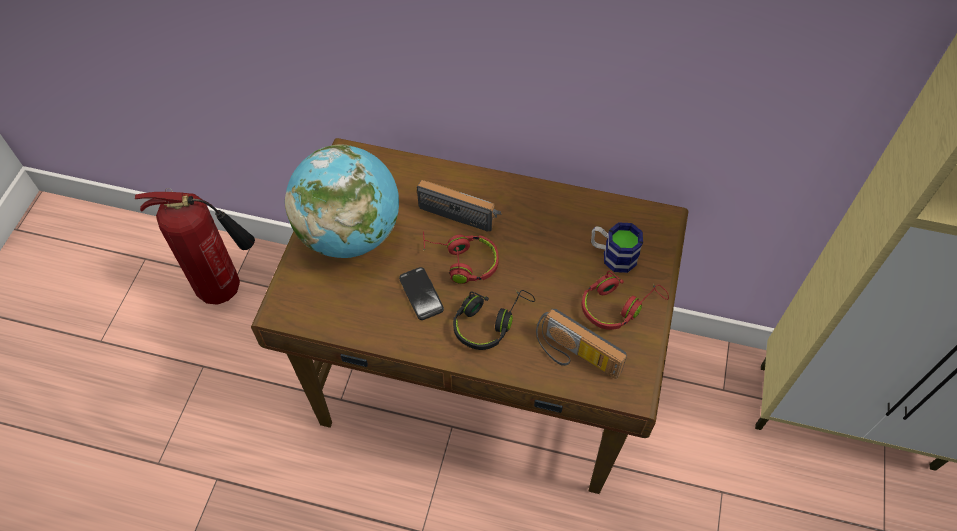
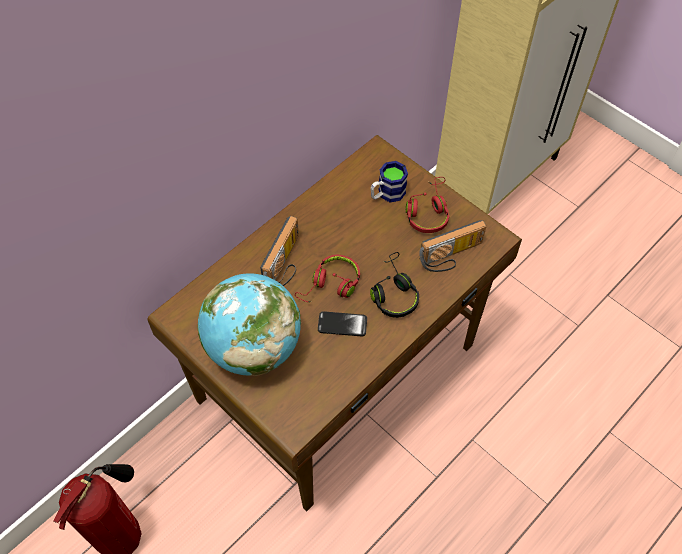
camera: 60 degrees left, 0 degrees up
(462, 211) = (286, 263): radio -> radio turned 150 degrees clockwise

